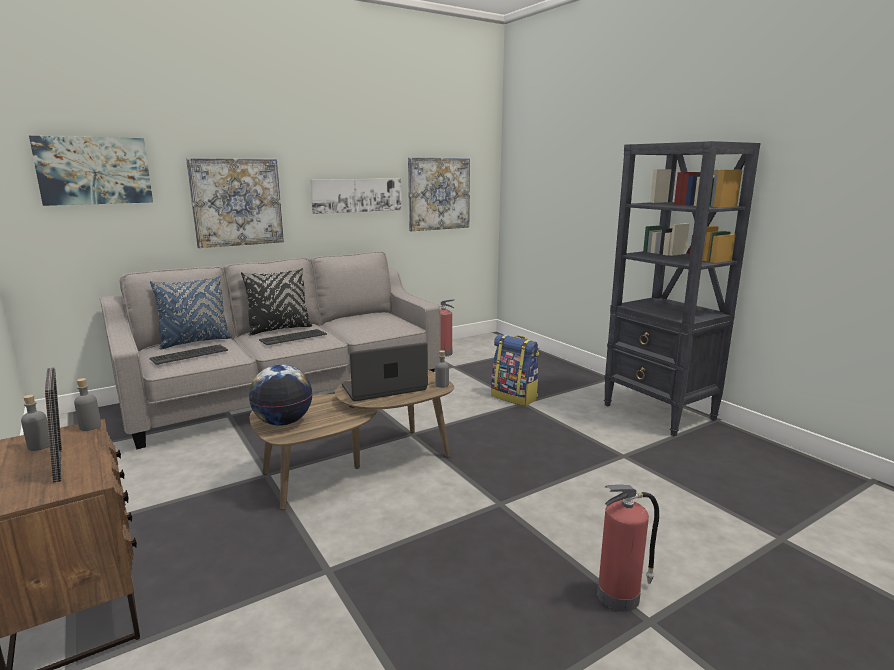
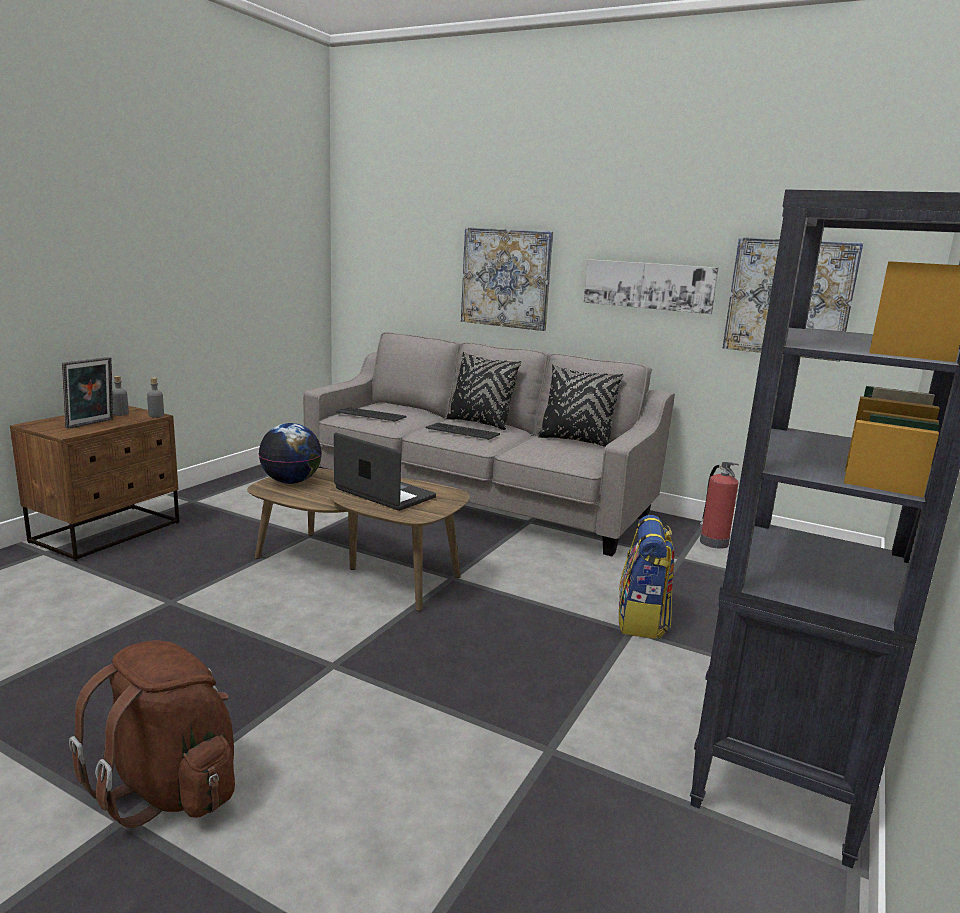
camera: 60 degrees right, 0 degrees up
(94, 171) = (398, 236): picture -> none
(195, 342) = (405, 409): blue pillow -> none
(362, 317) = (575, 440): none -> black pillow
(442, 385) = (423, 516): grey bottle -> none
(620, 595) = (170, 788): fire extinguisher -> brown backpack

